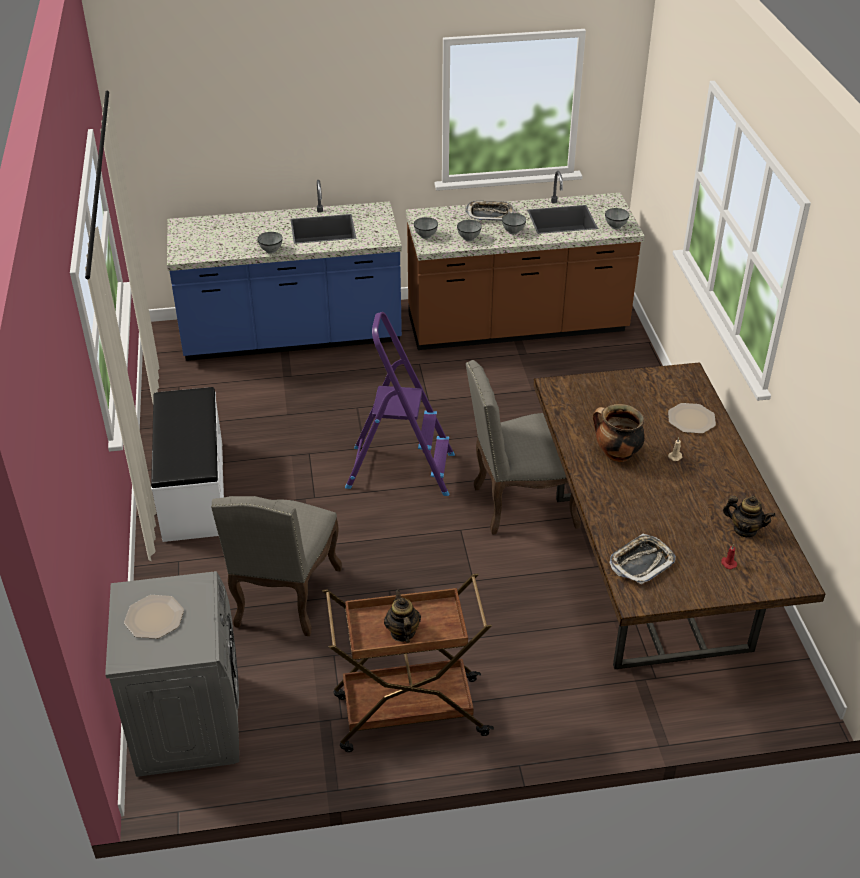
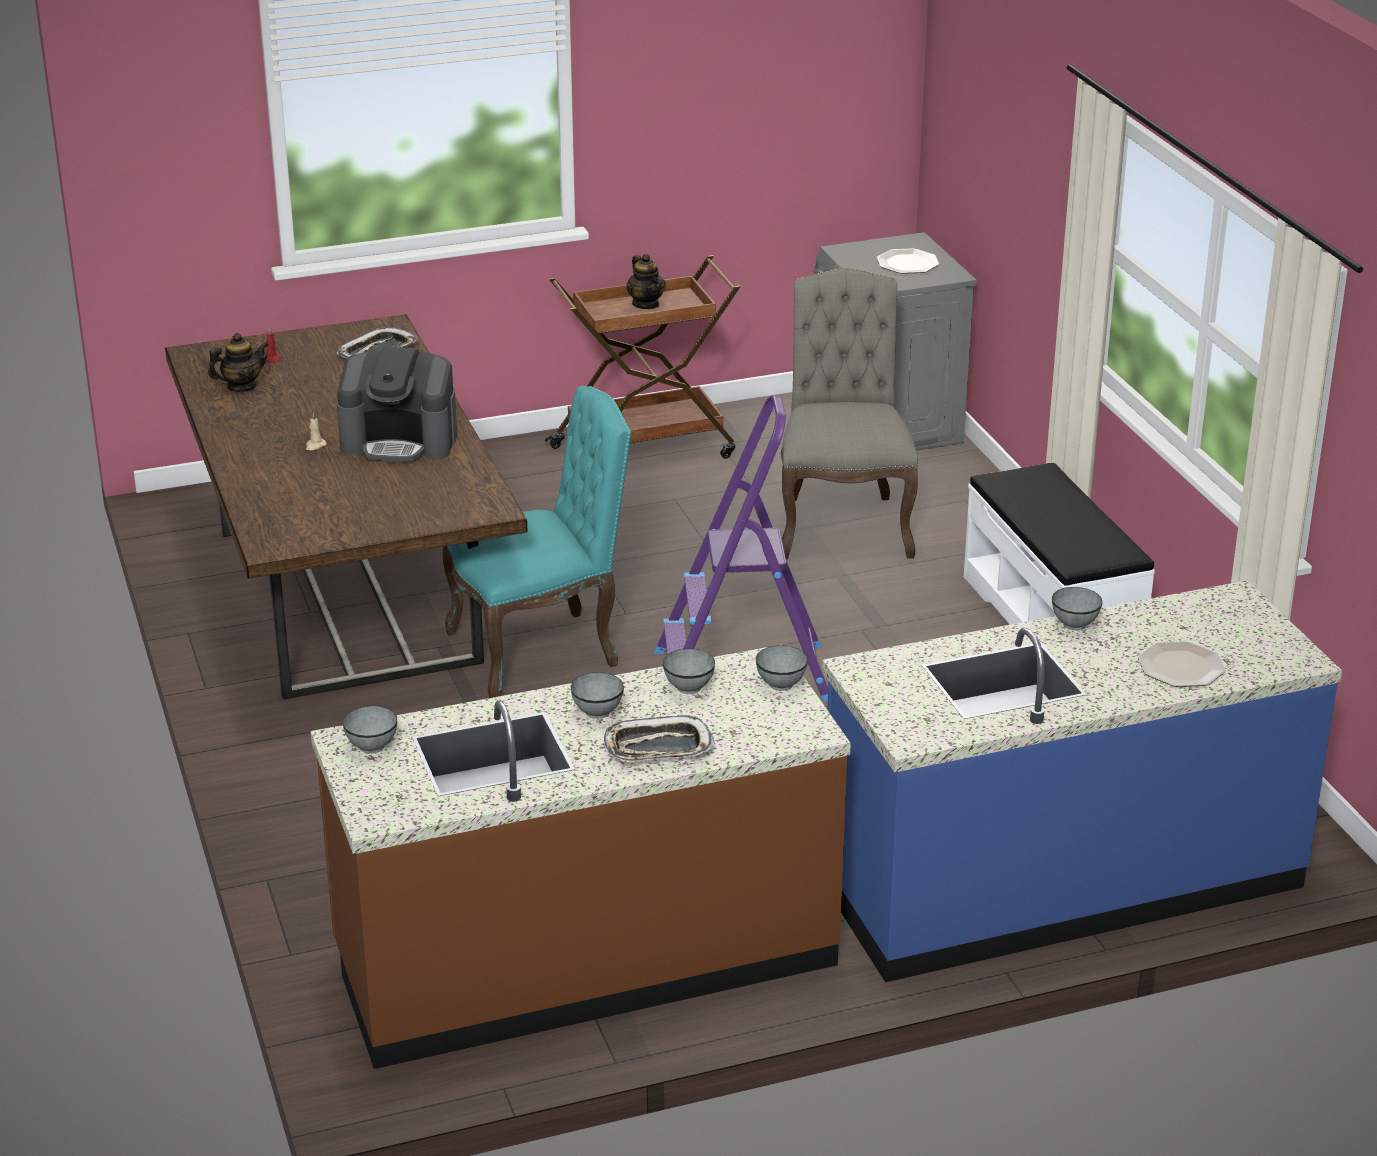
camera: 170 degrees right, 10 degrees down
(521, 504) = (538, 652): grey chair -> turquoise chair
(616, 454) = (400, 441): cooking pot -> coffee machine
(691, 419) = (281, 487): plate -> plate (1180, 666)
(745, 529) = (241, 386): teapot -> teapot turned 135 degrees clockwise

